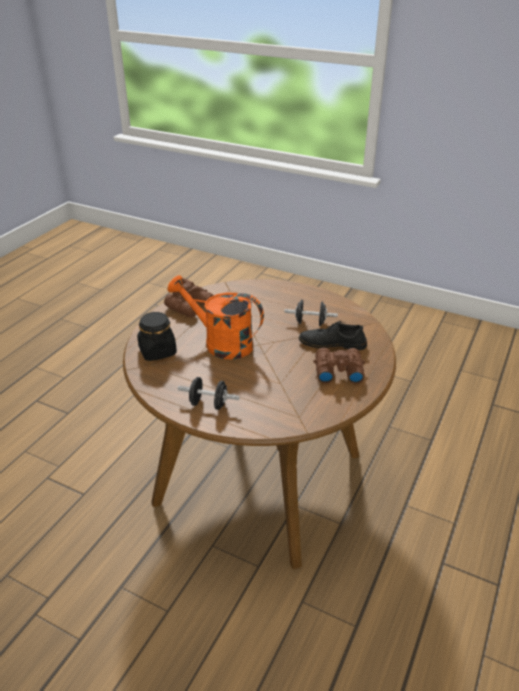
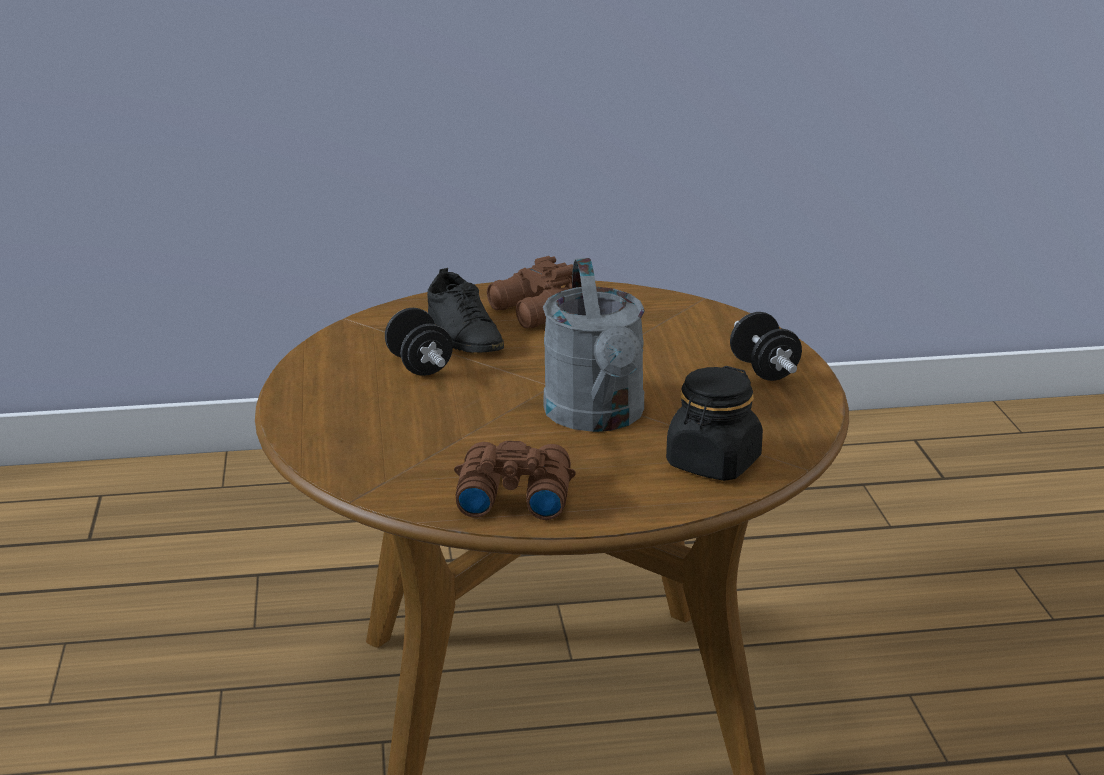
camera: 125 degrees left, 10 degrees down
(220, 343) = (598, 417): orange watering can -> grey watering can

